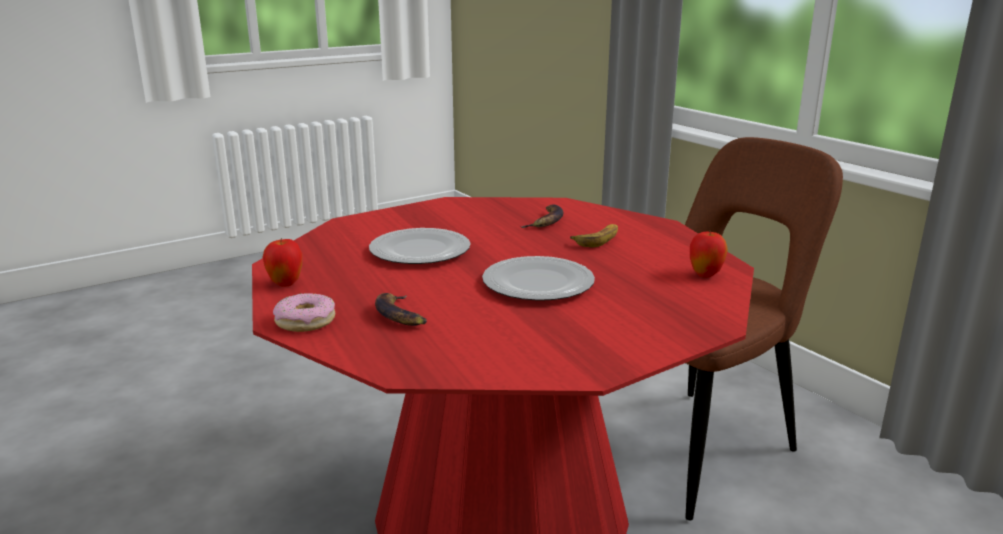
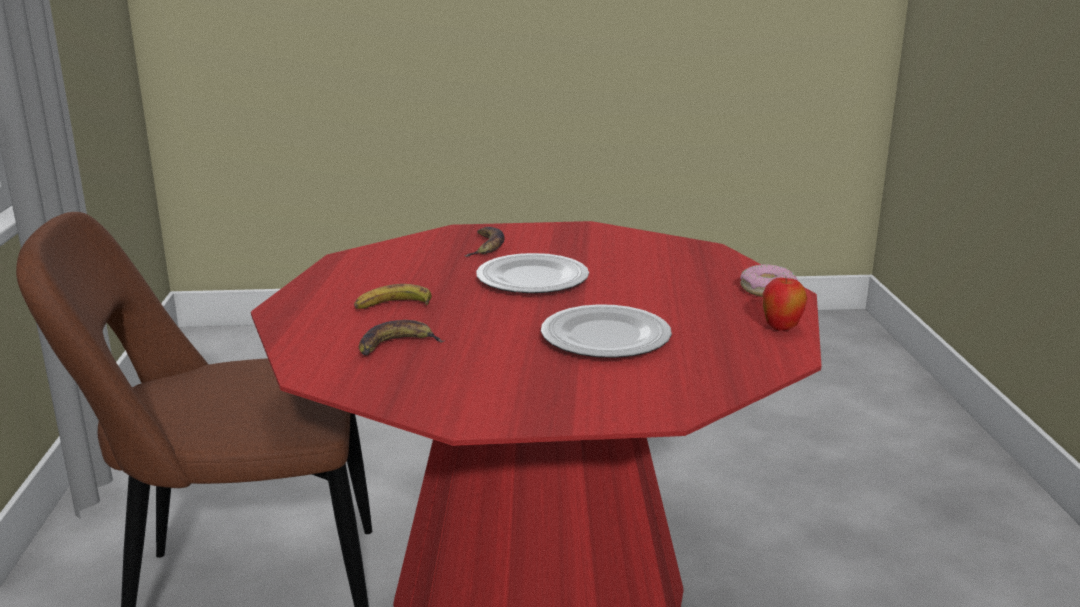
camera: 150 degrees left, 0 degrees up
(400, 315) = (682, 279): banana -> banana (485, 246)
(705, 275) = (381, 256): apple -> none

